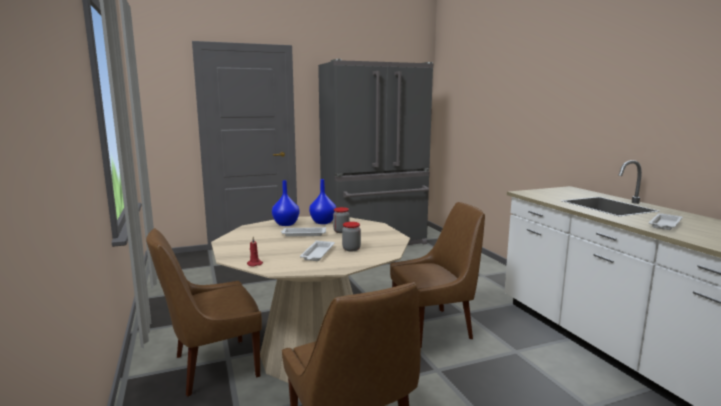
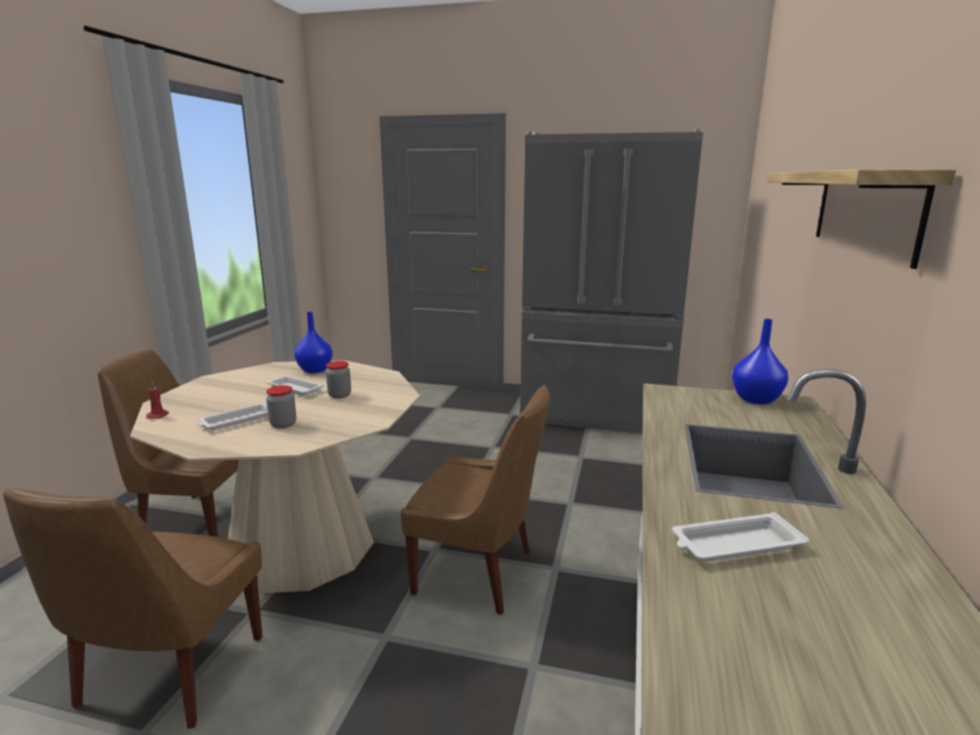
camera: 35 degrees right, 5 degrees up
(323, 222) = (355, 377): blue vase -> blue vase (757, 400)
(590, 98) = (863, 211): none -> shelf

